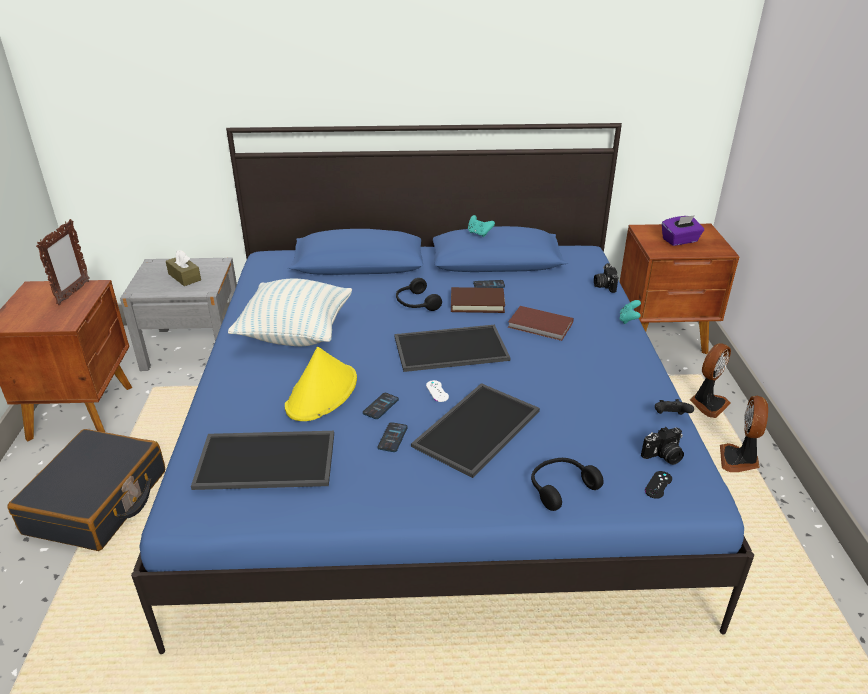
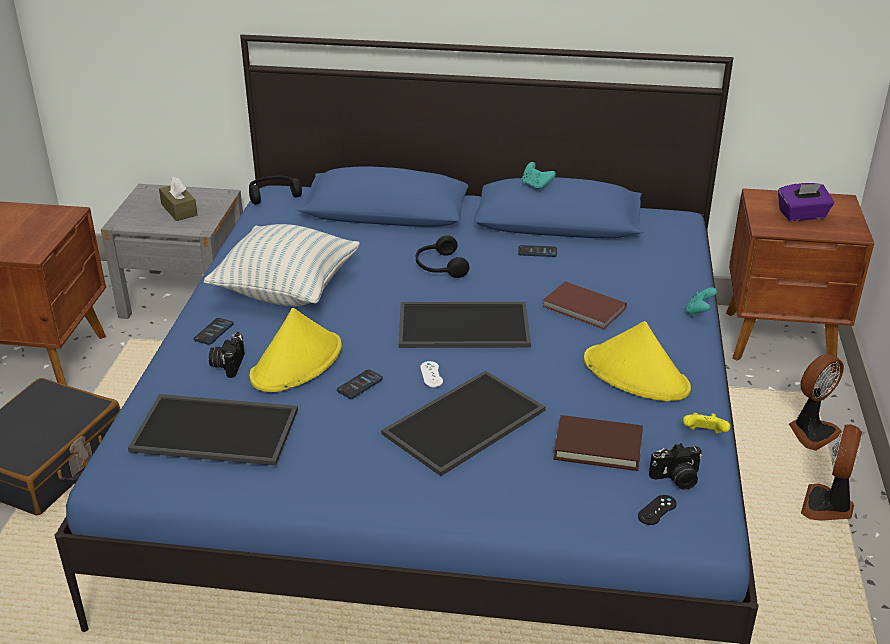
camera: 10 degrees right, 0 degrees up
(73, 293) = (45, 219): picture frame -> none
(392, 437) = (363, 421): phone -> phone (213, 332)
(477, 303) = (515, 273): brown book -> brown book (598, 446)
(560, 487) = (538, 499): black headphones -> black headphones (273, 195)
(600, 374) = (636, 375): none -> yellow hat
(604, 285) = (684, 265): camera -> camera (228, 364)
(670, 417) = (704, 434): black game controller -> yellow game controller

